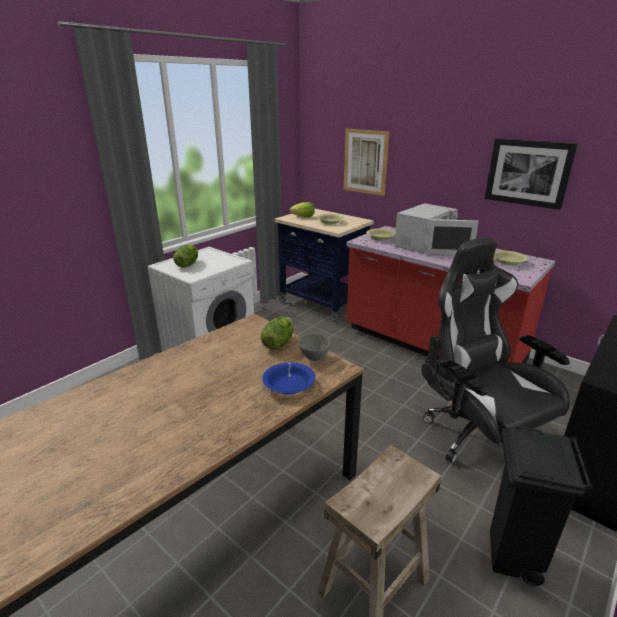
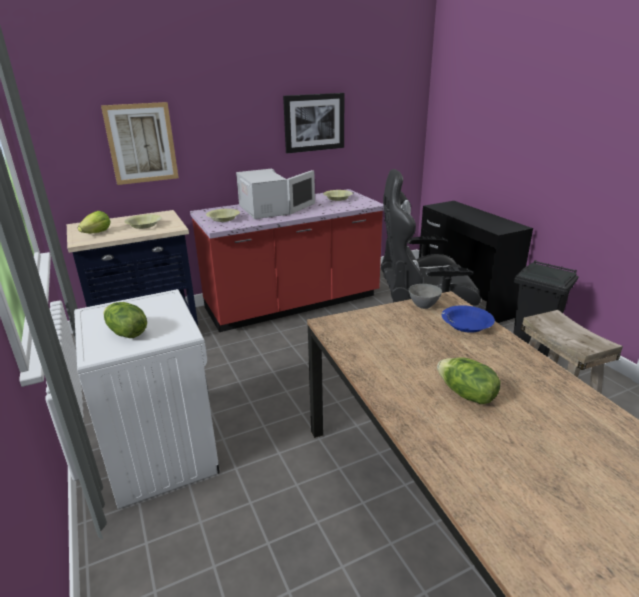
camera: 65 degrees left, 0 degrees up
(278, 343) = (386, 317): lettuce -> lettuce (466, 394)

